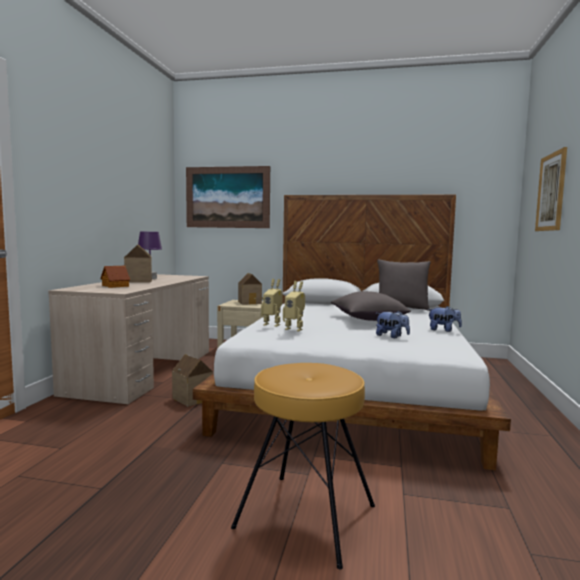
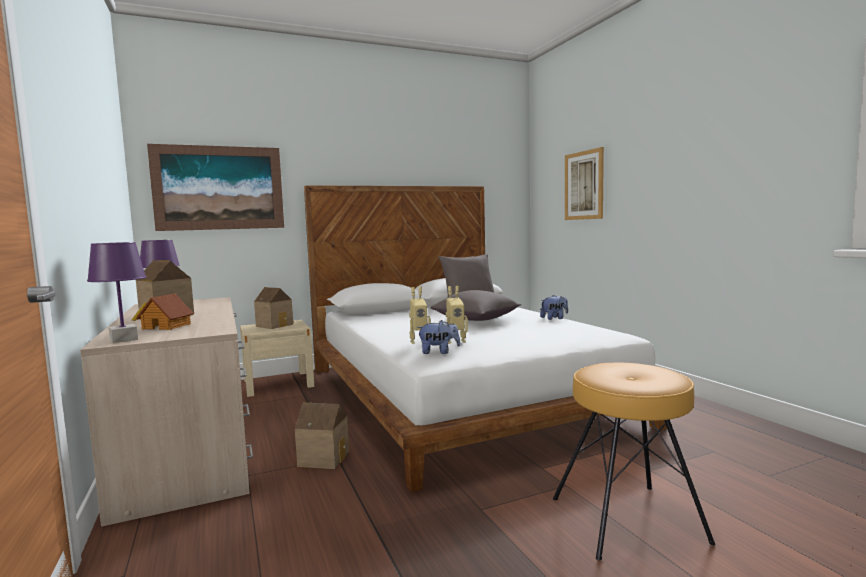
camera: 35 degrees left, 0 degrees up
(76, 289) = (124, 339): none -> purple table lamp
(391, 336) = (538, 331): plush toy -> plush toy (439, 352)

